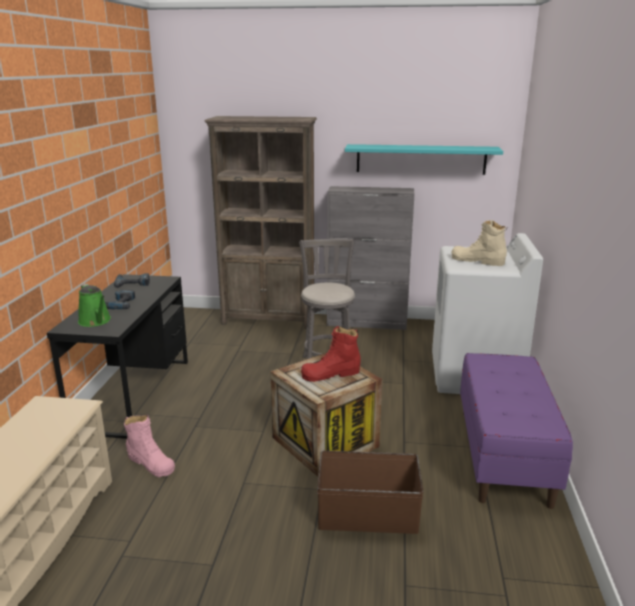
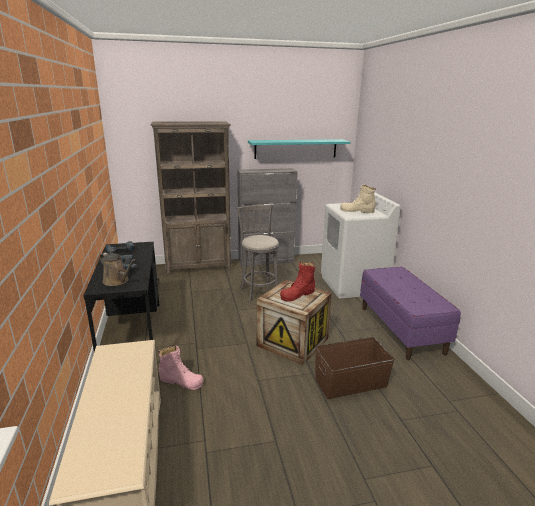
camera: 20 degrees left, 0 degrees up
(96, 321) = (117, 281): green watering can -> brown watering can

